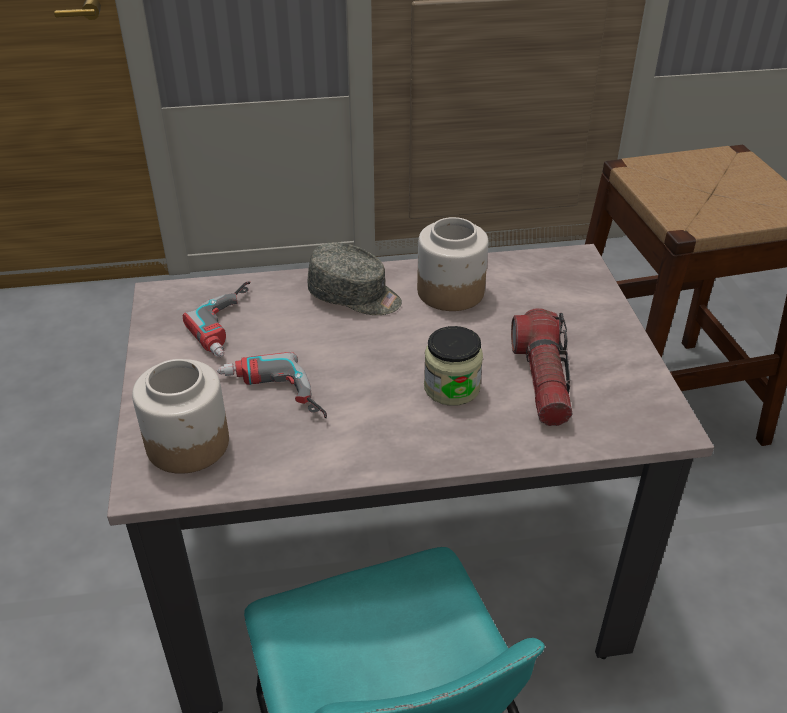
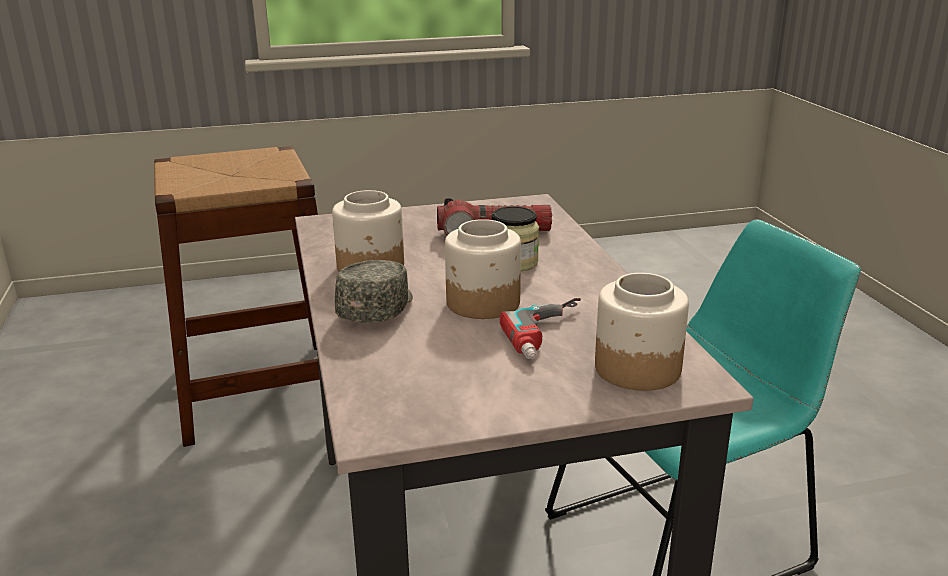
camera: 95 degrees left, 15 degrees down
(234, 325) = (435, 369): power drill -> none
(351, 358) = (483, 303): none -> jar

